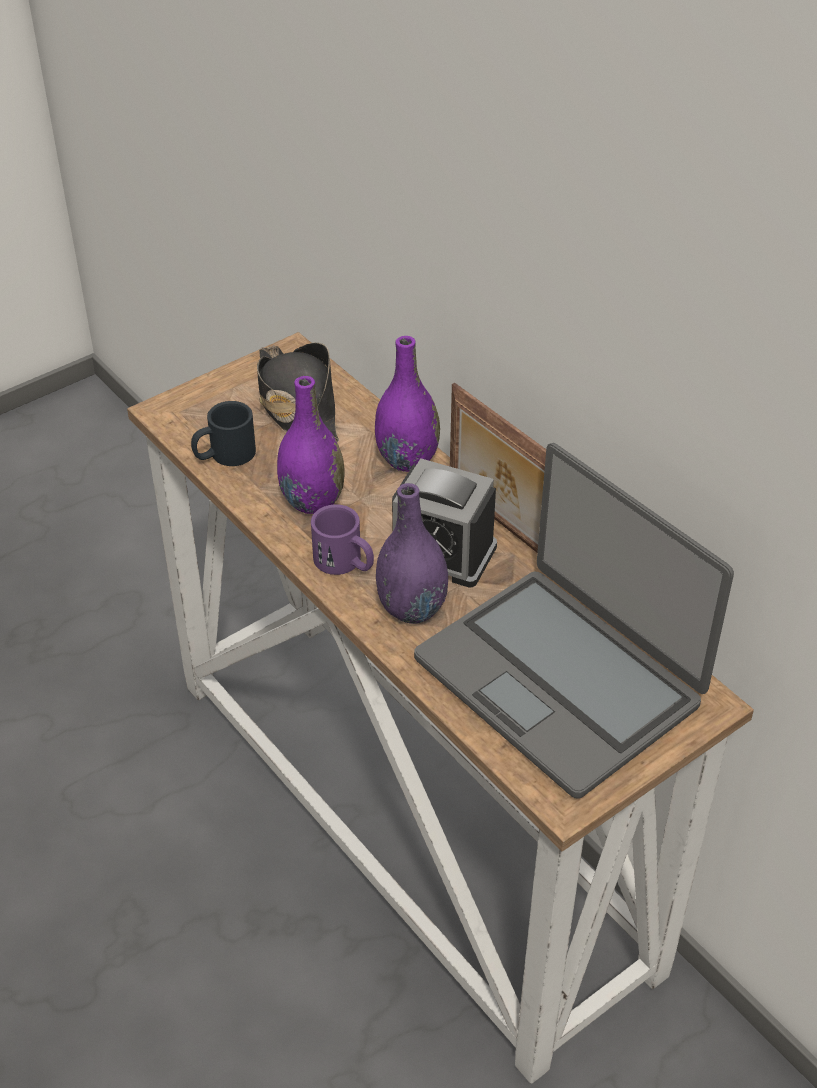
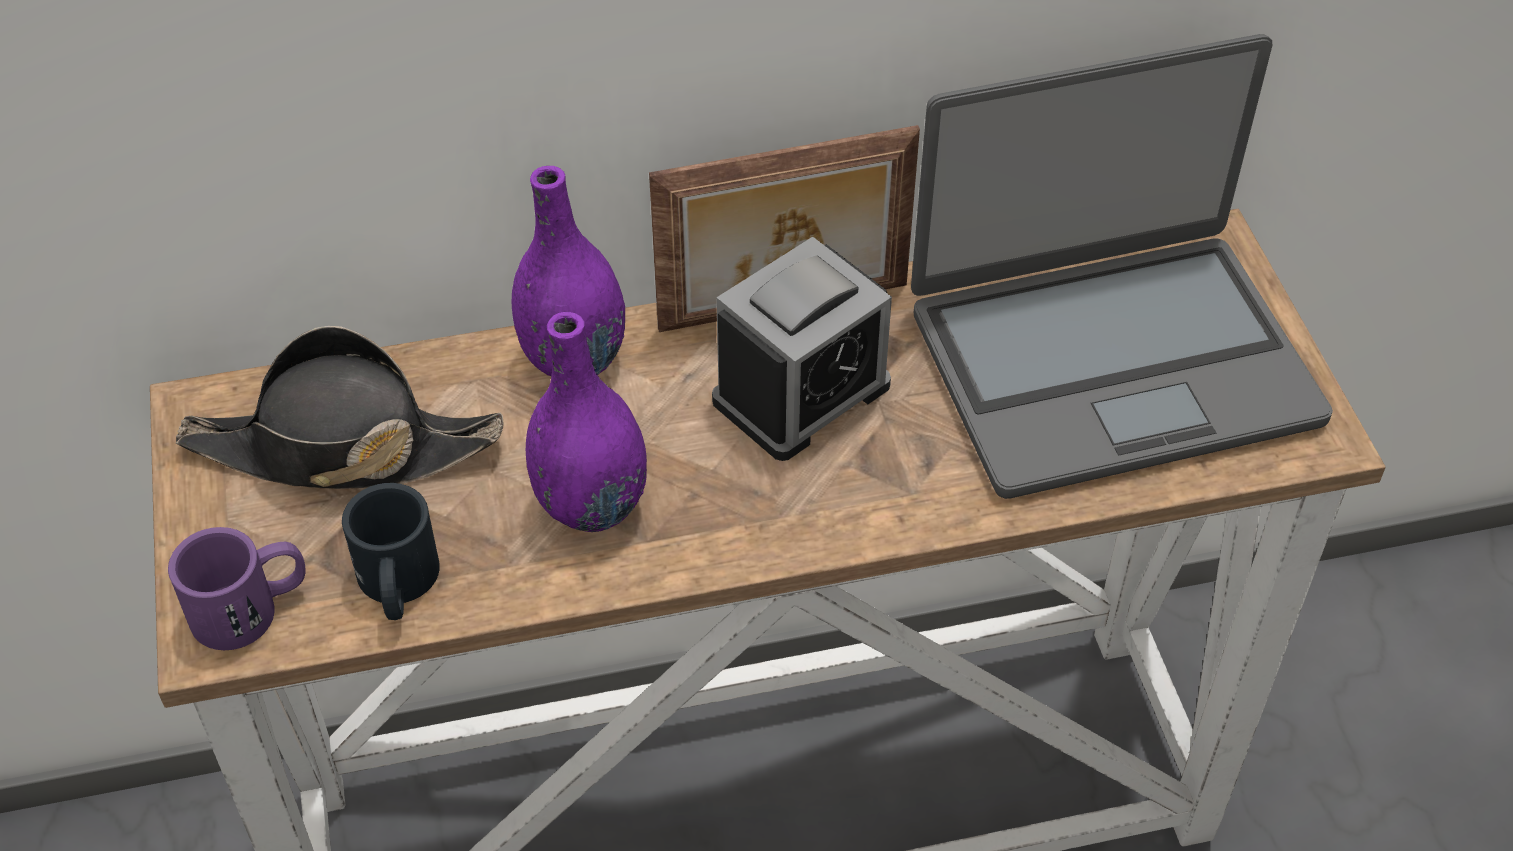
camera: 65 degrees left, 5 degrees up
(345, 563) = (756, 512): purple mug -> purple mug (251, 608)
(411, 609) = (897, 468): purple vase -> none

